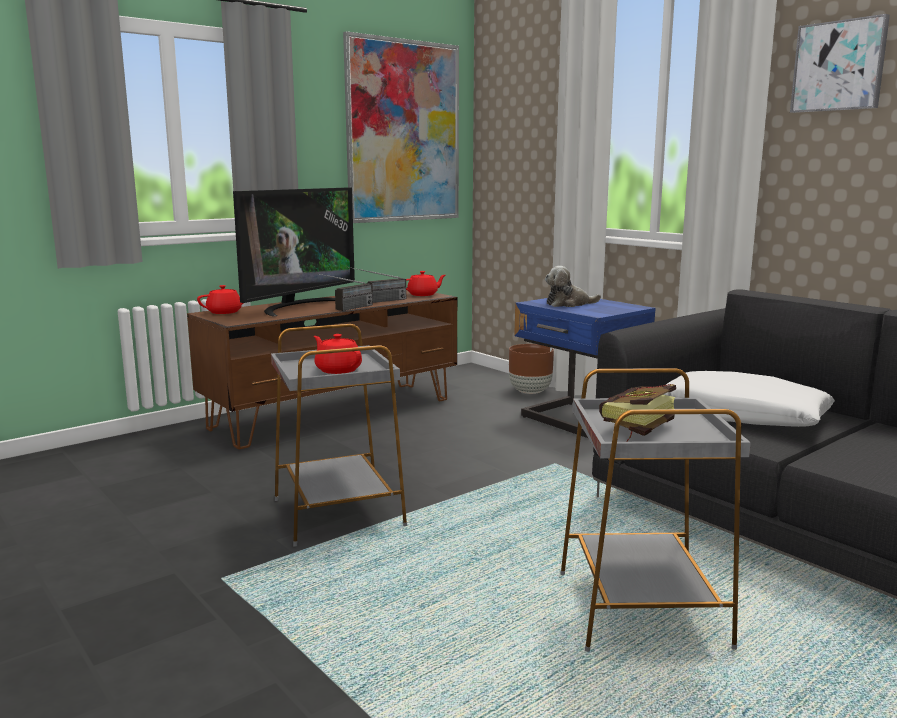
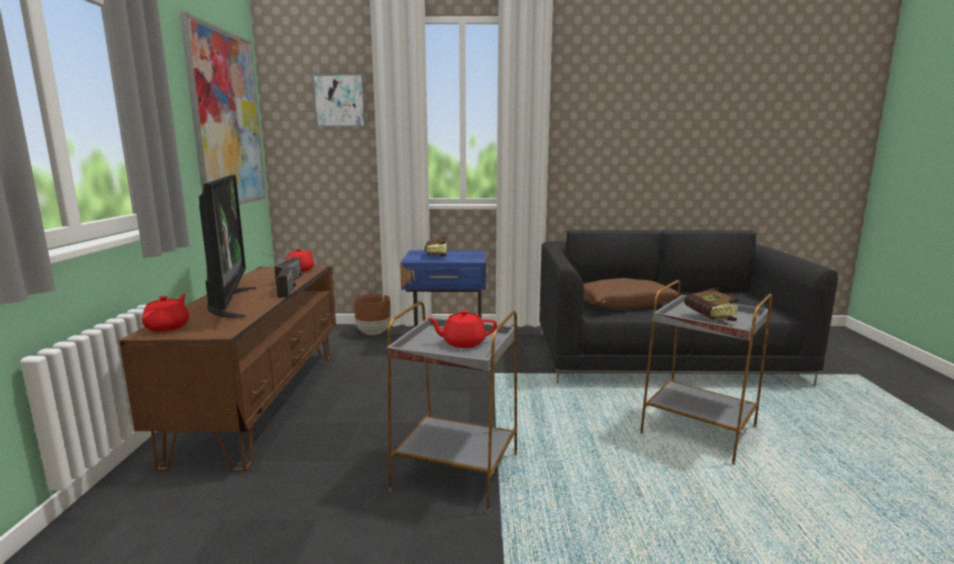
camera: 50 degrees left, 0 degrees up
(568, 304) = (436, 257): plush toy -> book
(743, 415) = (623, 304): white pillow -> brown pillow
(839, 66) = (584, 94): picture -> picture (340, 101)

